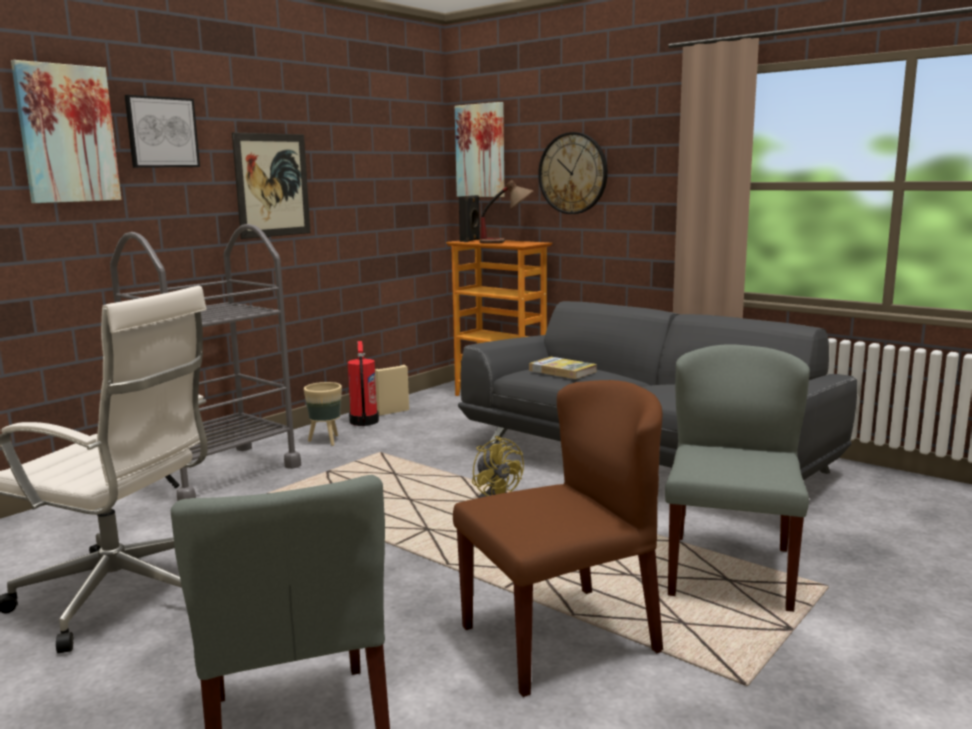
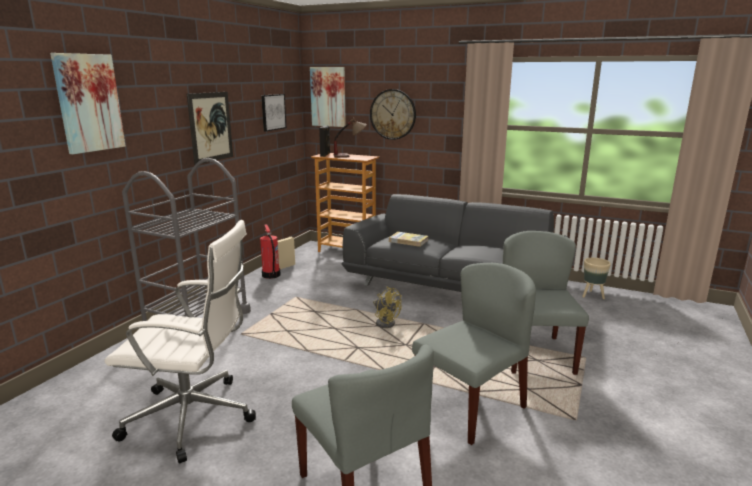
camera: 15 degrees left, 5 degrees up
(162, 132) = (146, 97): picture -> picture (273, 112)
(326, 441) = (255, 291): beige planter -> beige planter (592, 295)
(560, 638) = (470, 407): brown chair -> grey chair

